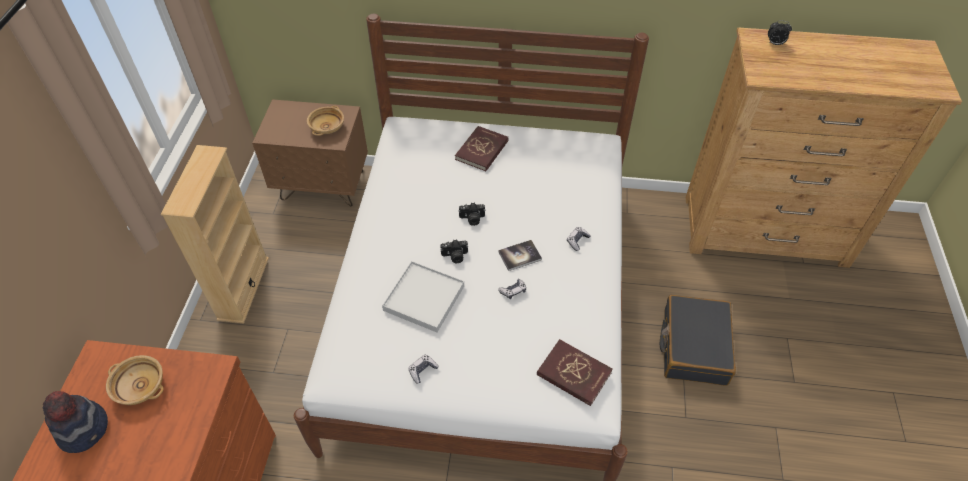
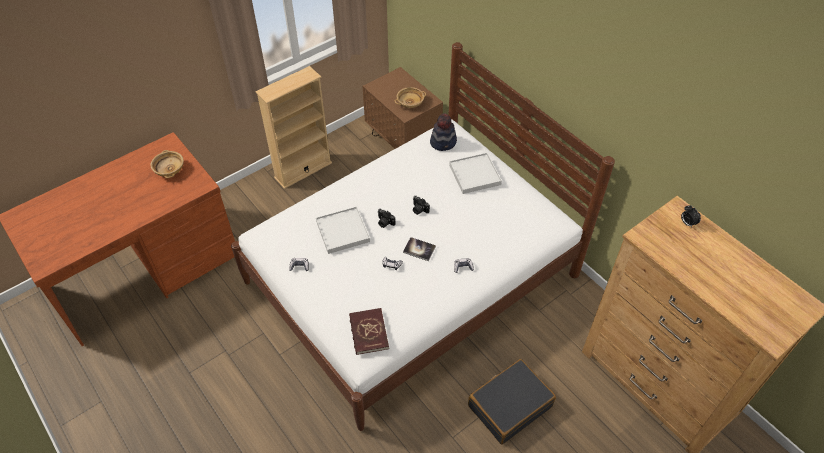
camera: 45 degrees right, 0 degrees up
(84, 429) = (133, 170): hat -> hat (443, 142)
(482, 150) = (474, 175): red book -> white tray

